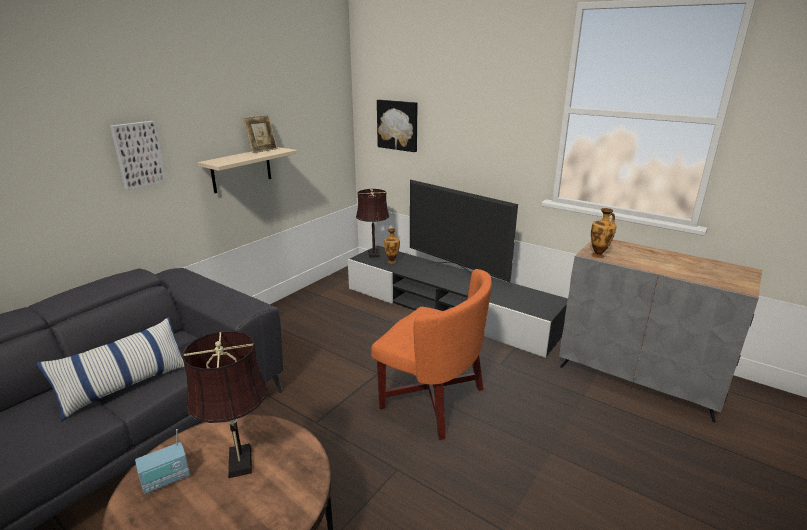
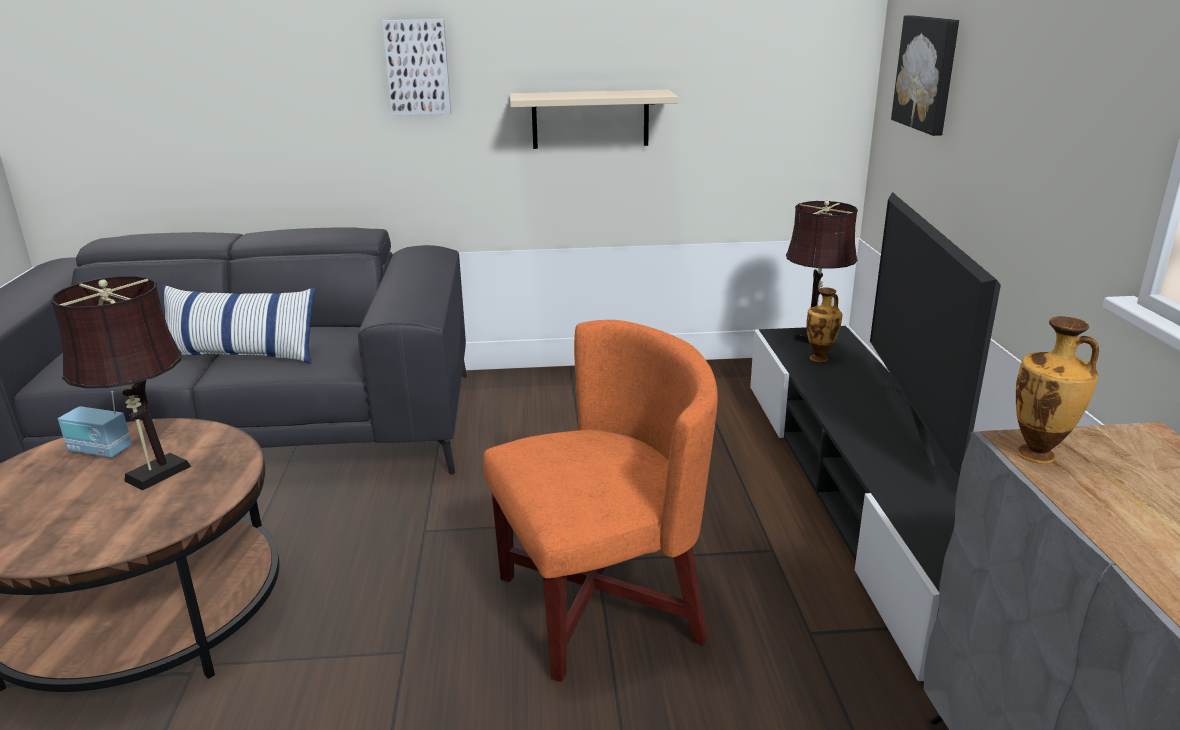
camera: 50 degrees right, 0 degrees up
(262, 150) = (630, 91): picture frame -> none
(432, 399) = (600, 605): orange armchair -> orange armchair turned 105 degrees counterclockwise

